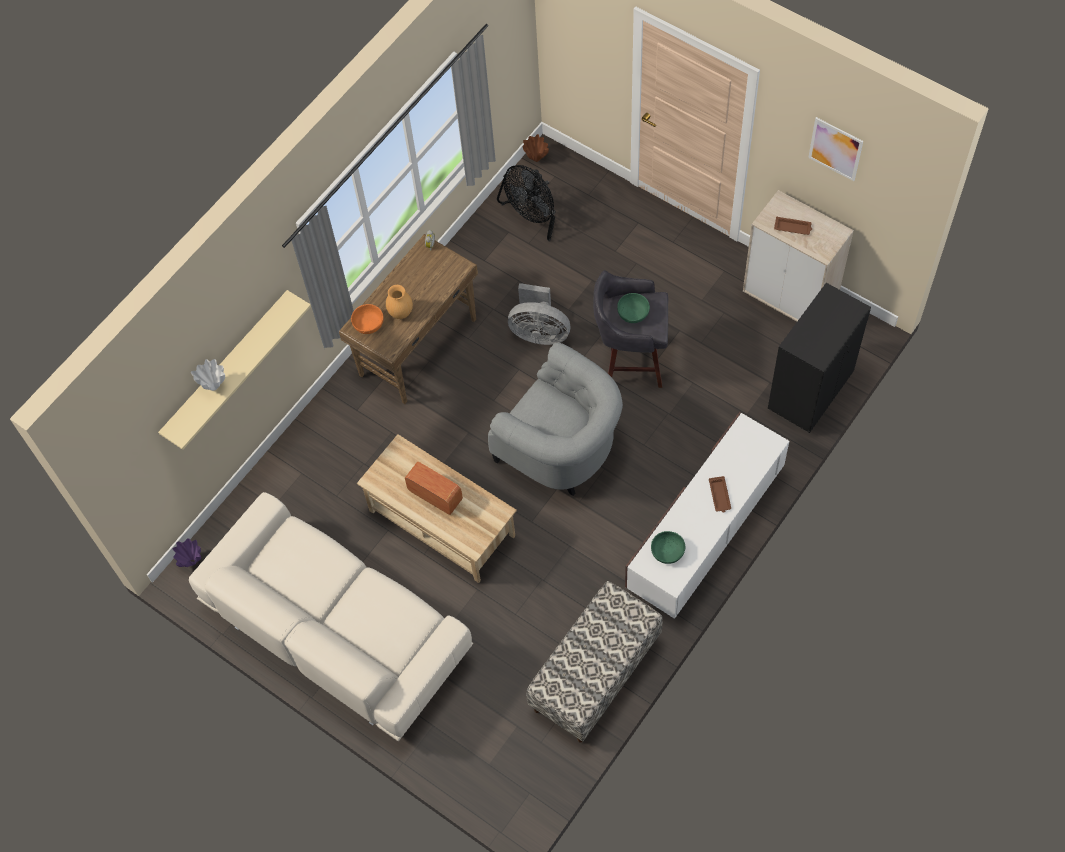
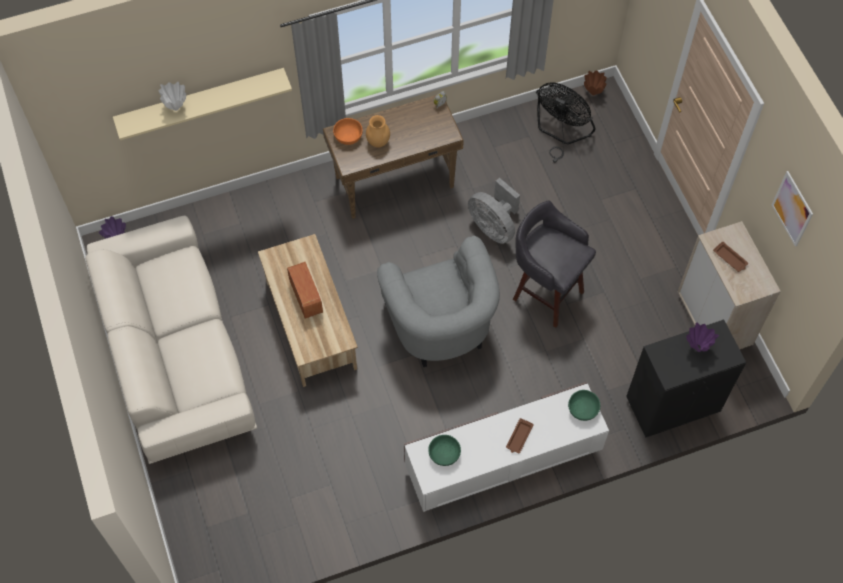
camera: 30 degrees right, 0 degrees up
(533, 212) = (559, 132): black fan -> black fan turned 135 degrees clockwise
(595, 675) = (335, 514): bench -> none
(633, 313) = (555, 250): green bowl -> green bowl (583, 409)
(822, 320) = (696, 347): none -> purple vase

